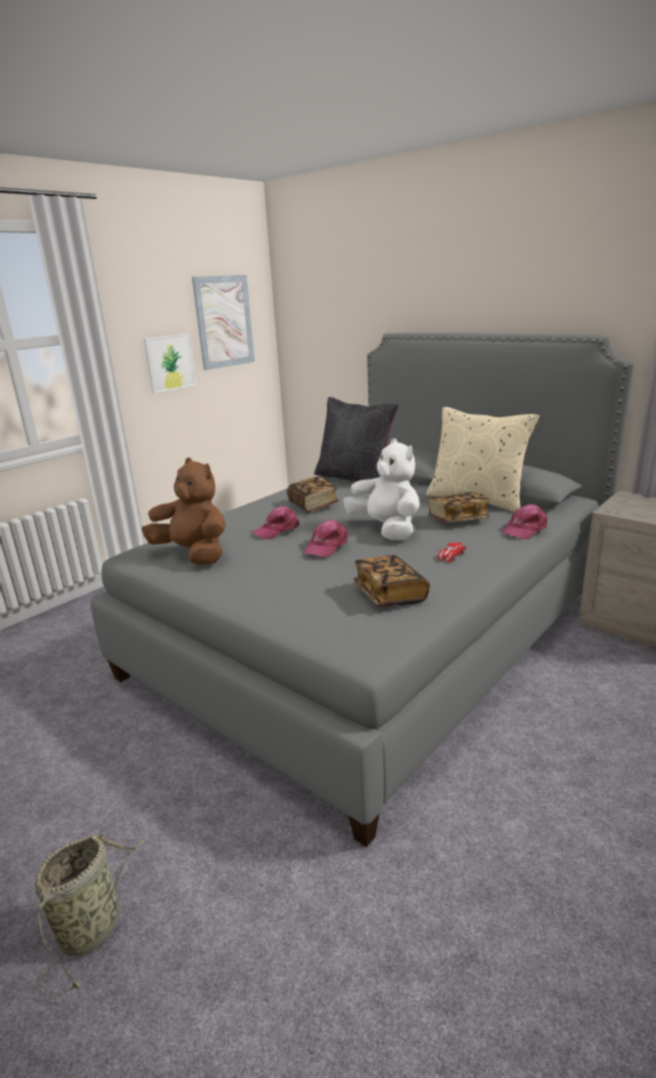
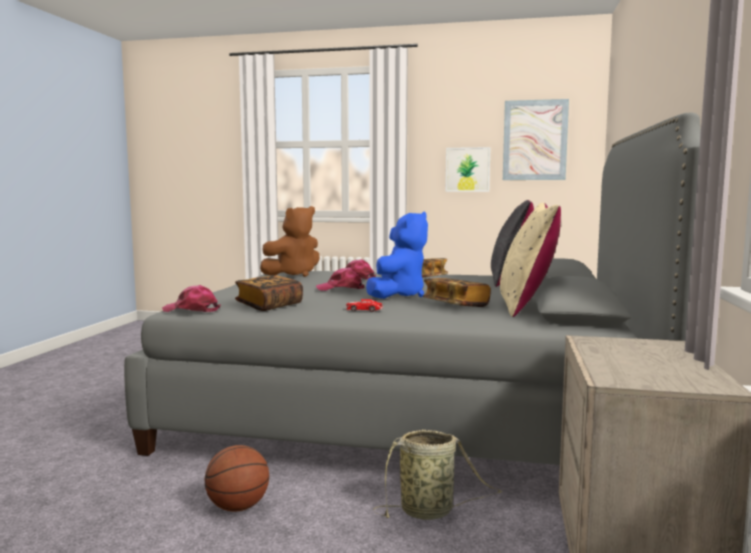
camera: 60 degrees right, 15 degrees down
(94, 925) = (69, 406): basket -> basket (430, 511)
(193, 554) = (293, 274): brown plush toy -> brown plush toy turned 45 degrees clockwise
(386, 529) = (398, 295): white plush toy -> blue plush toy
(524, 529) = (464, 321): pink cap -> pink cap (192, 310)
(536, 781) = (237, 507): none -> basketball

